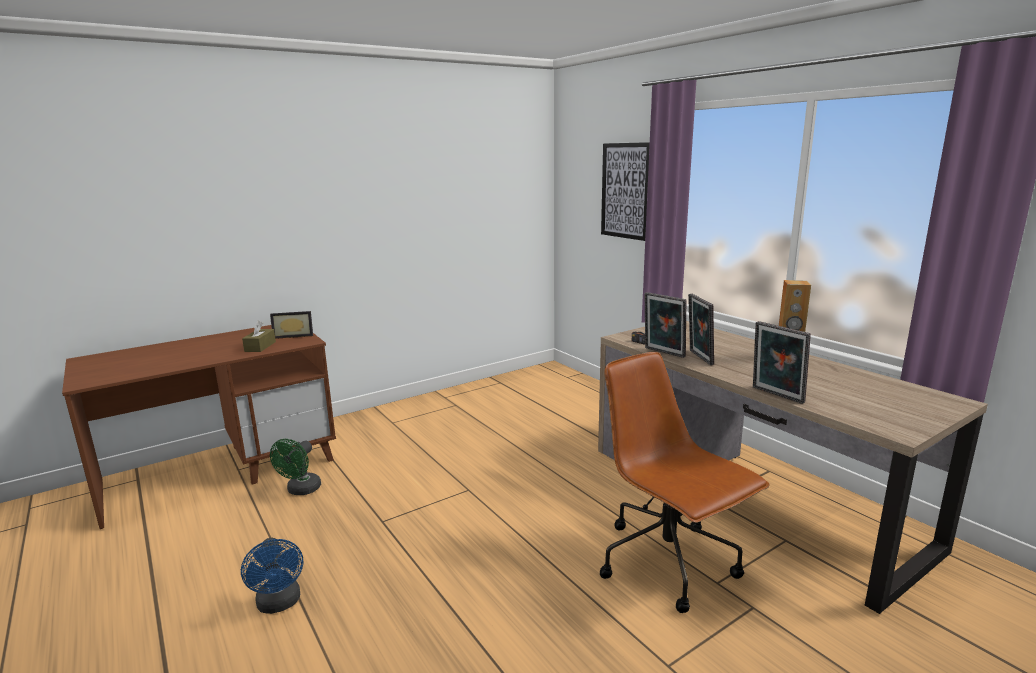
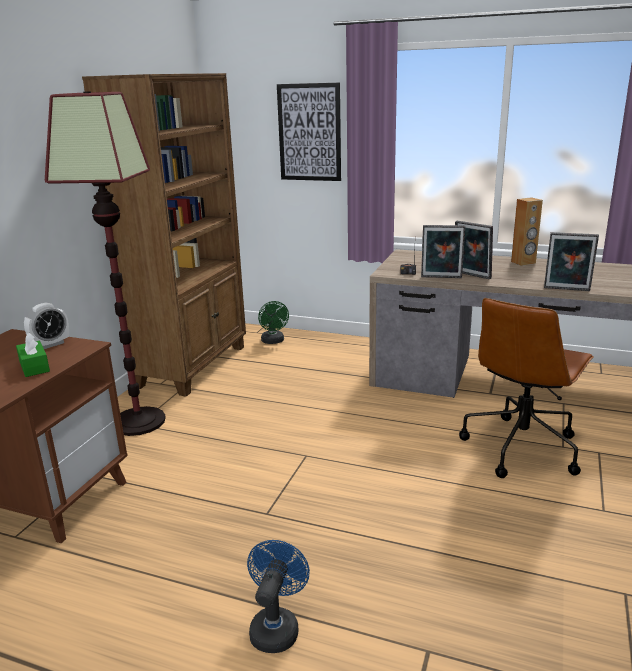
camera: 35 degrees left, 5 degrees up
(260, 346) = (34, 366): brown tissue box -> green tissue box
(279, 604) = (276, 626): blue fan -> blue fan turned 105 degrees counterclockwise
(294, 335) = (50, 345): picture frame -> alarm clock
(301, 490) = (134, 524): green fan -> green fan (273, 341)
(395, 420) = (139, 421): none -> floor lamp
(484, 391) = (194, 366): none -> brown bookcase
(669, 563) = (521, 447): brown office chair -> brown office chair turned 75 degrees counterclockwise

